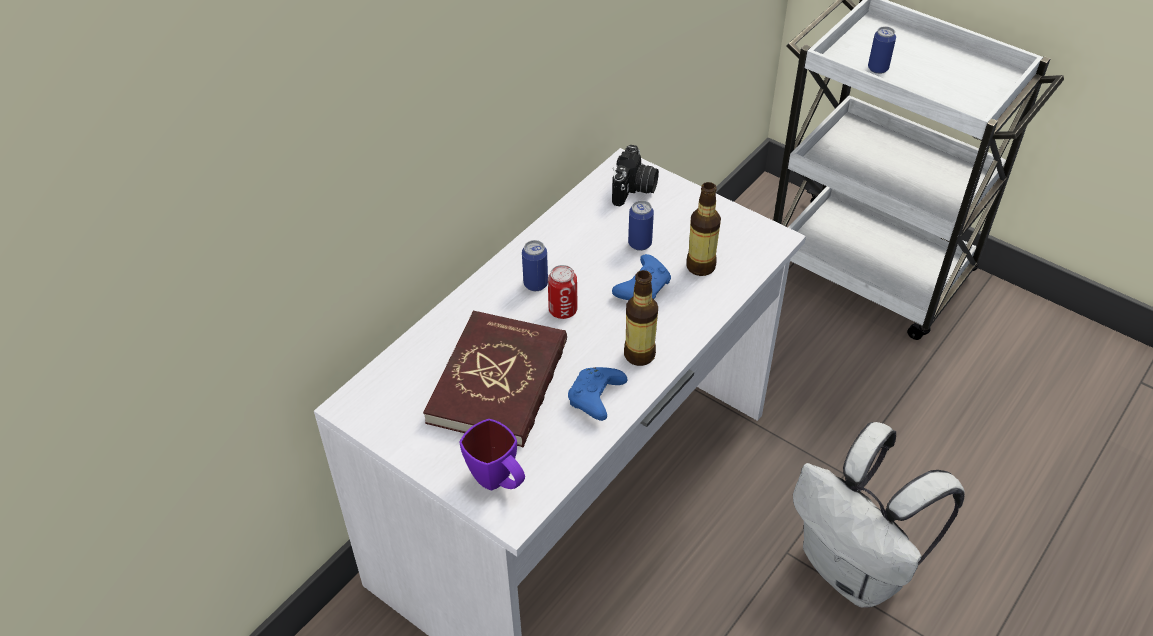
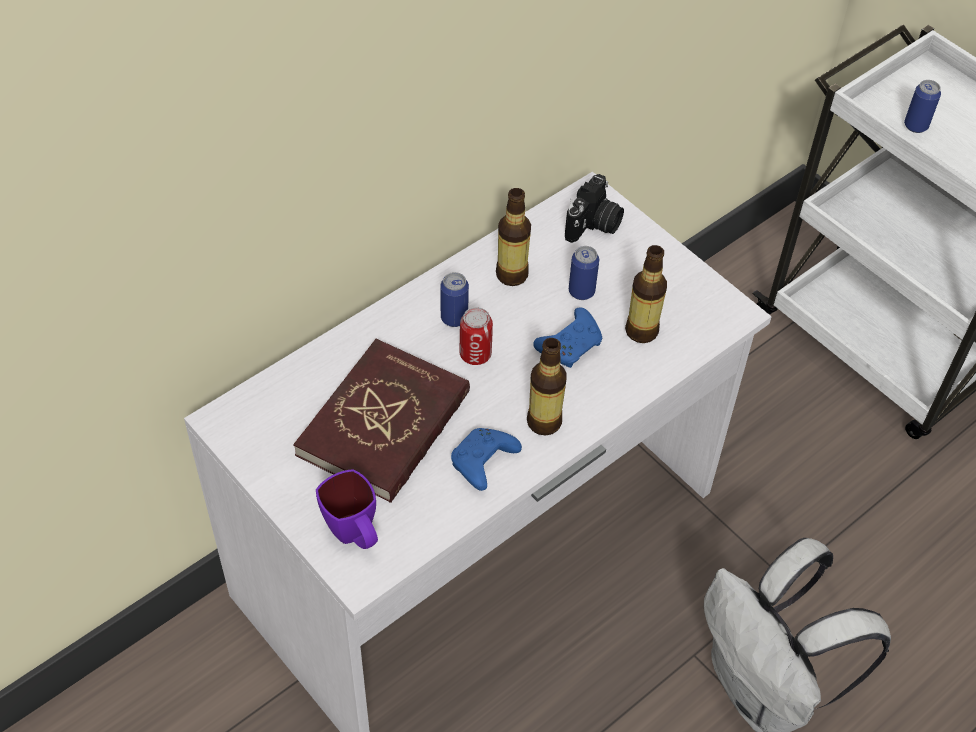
camera: 10 degrees right, 5 degrees up
(575, 240) = (511, 275): none -> bottle

